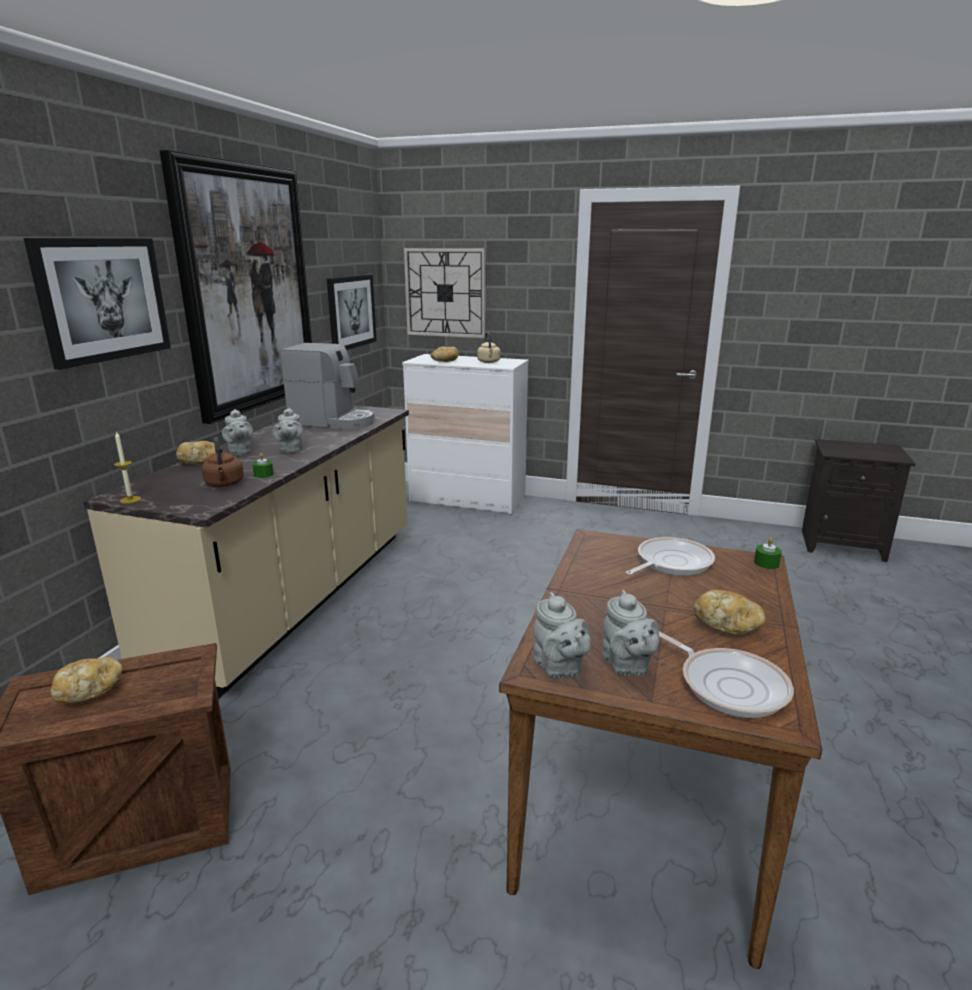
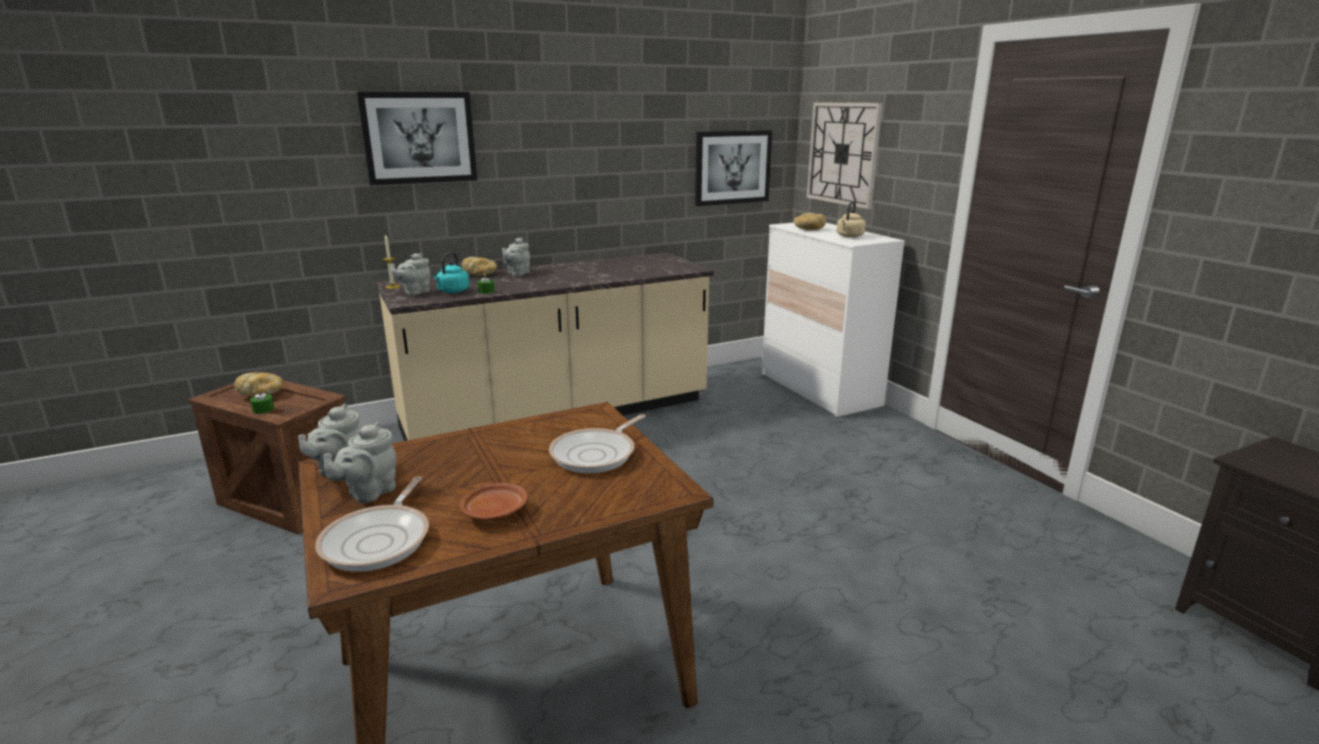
camera: 45 degrees right, 0 degrees up
(224, 484) = (452, 291): brown kettle -> turquoise kettle
(248, 289) = (580, 137): picture -> none
(290, 450) = (546, 280): grey teapot -> grey teapot (415, 292)
(333, 421) = (630, 267): coffee machine -> none
(670, 562) = (597, 454): frying pan -> frying pan turned 120 degrees clockwise
(727, 625) = (495, 511): bread -> brown plate
(766, 563) = (673, 494): green candle -> green candle (263, 409)

